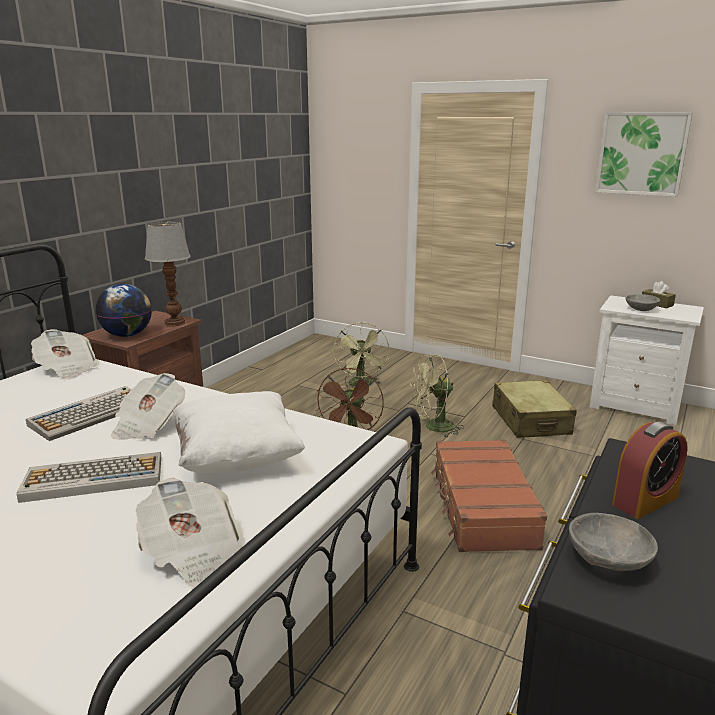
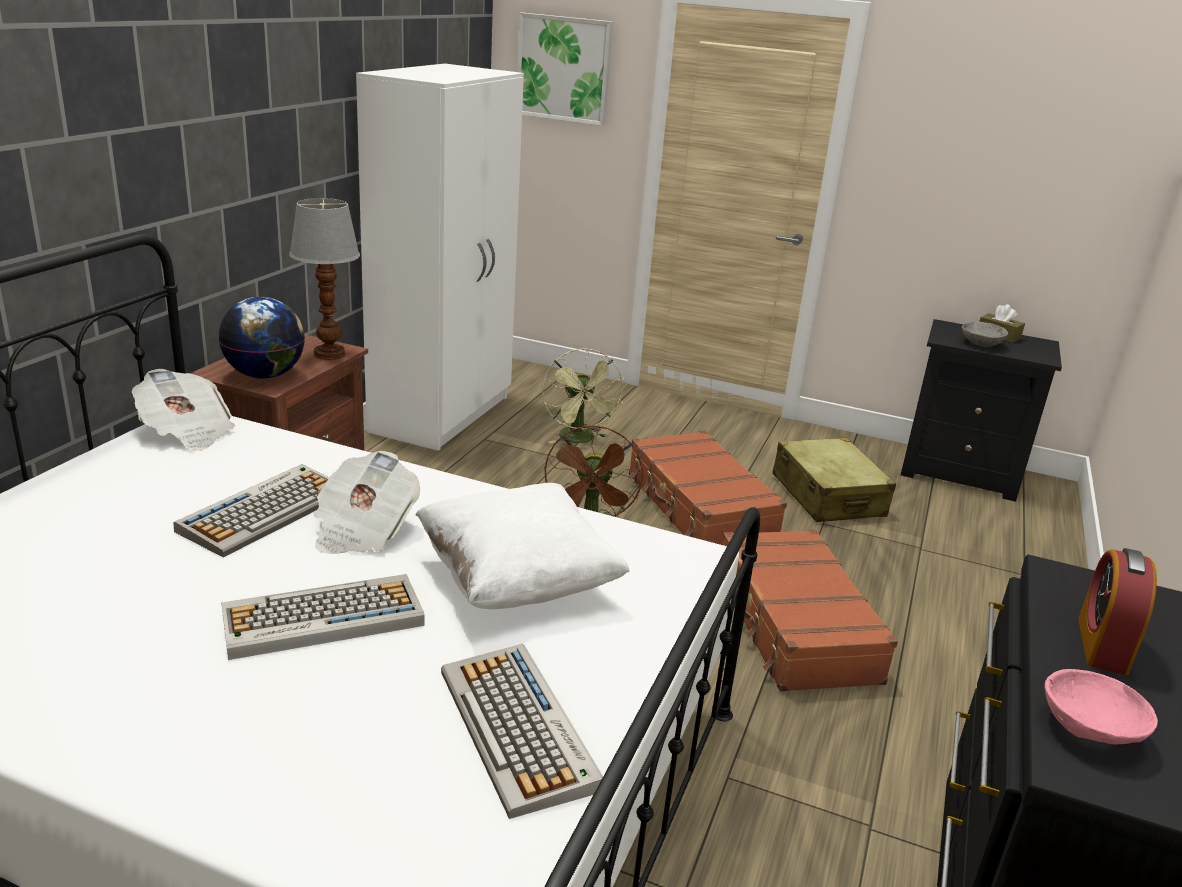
camera: 10 degrees left, 5 degrees up
(192, 553) = (519, 729): newspaper -> keyboard
(275, 370) = (443, 414): none -> white wardrobe
(433, 428) = (699, 507): green fan -> brown suitcase
(609, 562) = (1091, 731): grey bowl -> pink bowl
(636, 406) = (960, 473): white nightstand -> black nightstand
(641, 153) = (995, 123): picture -> picture (564, 69)
(645, 501) = (1102, 645): alarm clock -> alarm clock turned 150 degrees clockwise

